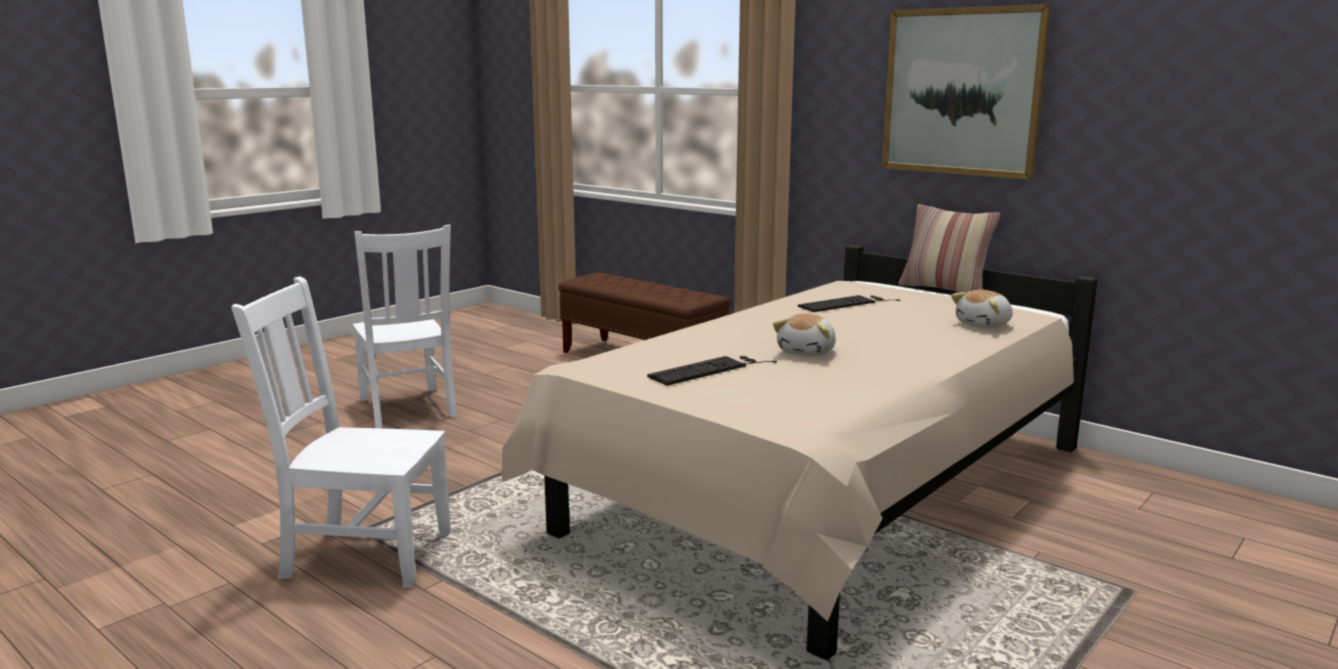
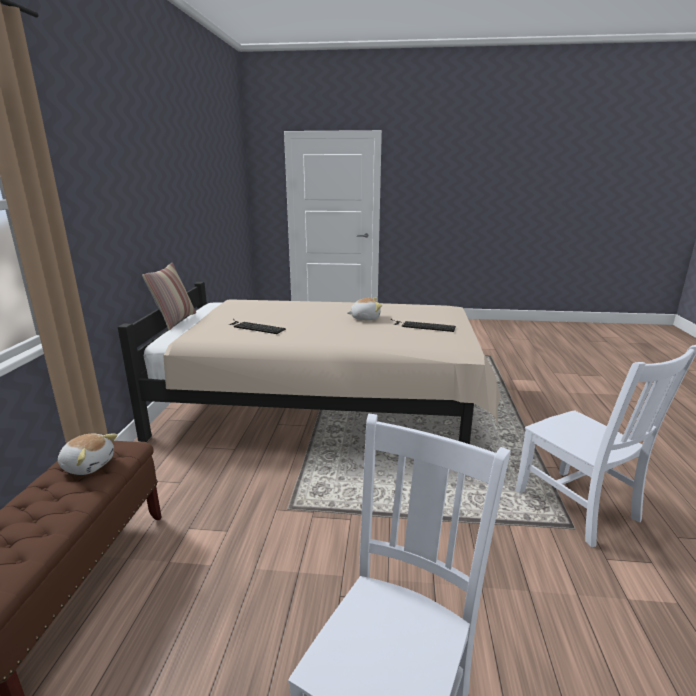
camera: 125 degrees left, 5 degrees up
(962, 92) = (136, 188): picture -> none
(984, 325) = (267, 303): plush toy -> plush toy (88, 465)

